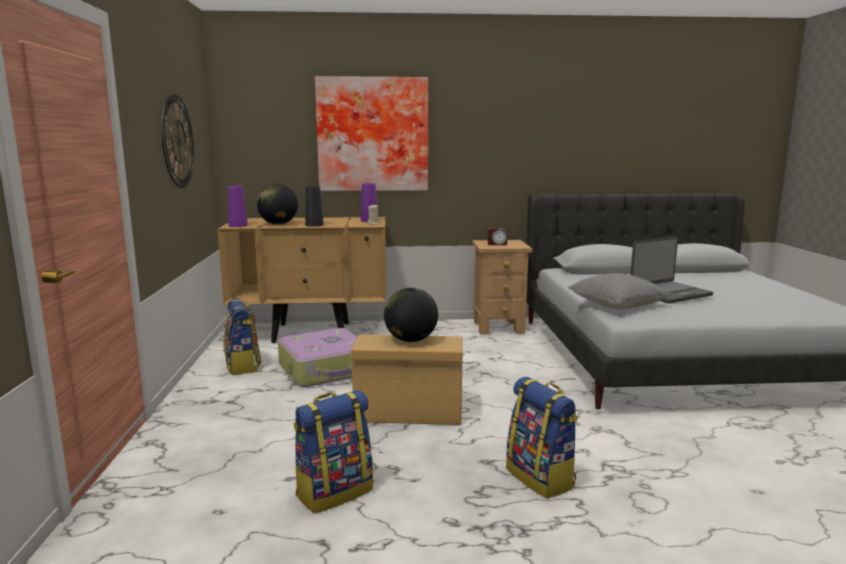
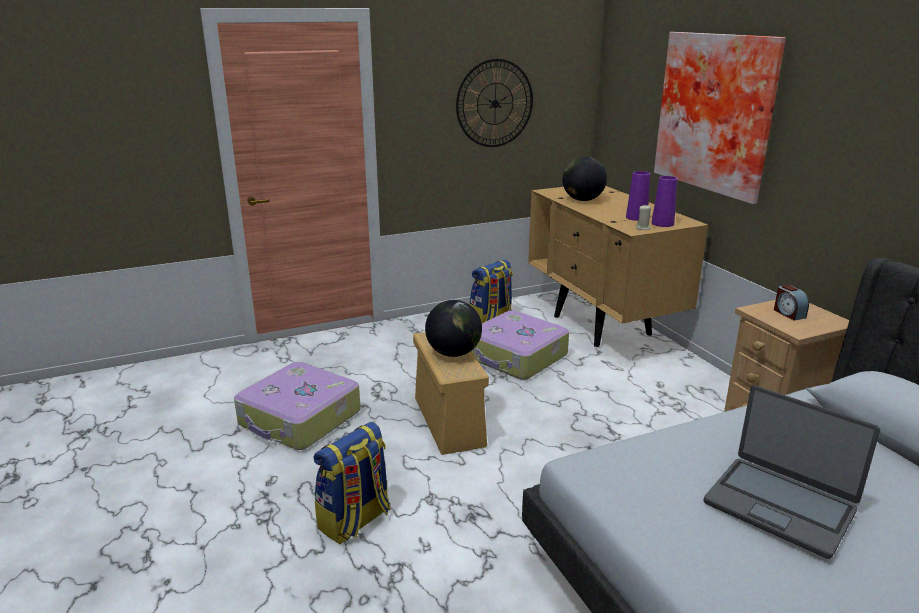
camera: 70 degrees right, 10 degrees up
(238, 225) = (554, 192): purple vase -> purple vase (636, 217)
(314, 225) = (596, 211): black vase -> none
(334, 492) = (299, 419): backpack -> suitcase
(617, 306) = (653, 456): grey pillow -> none

